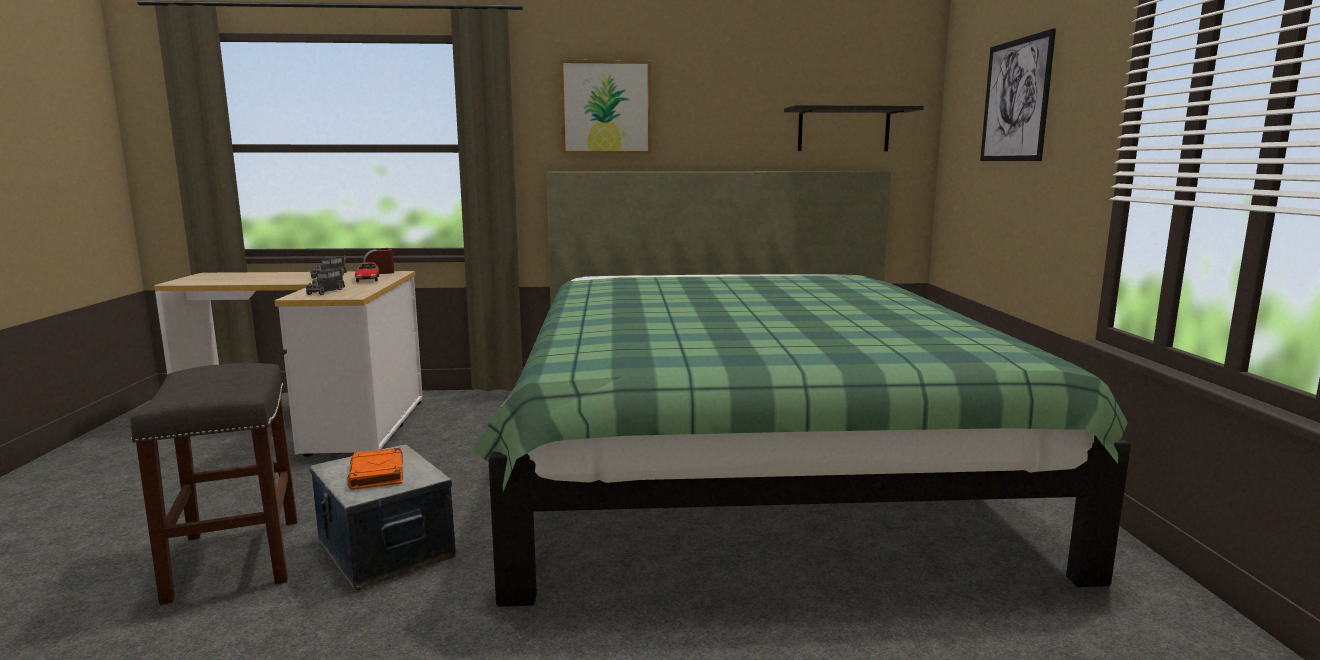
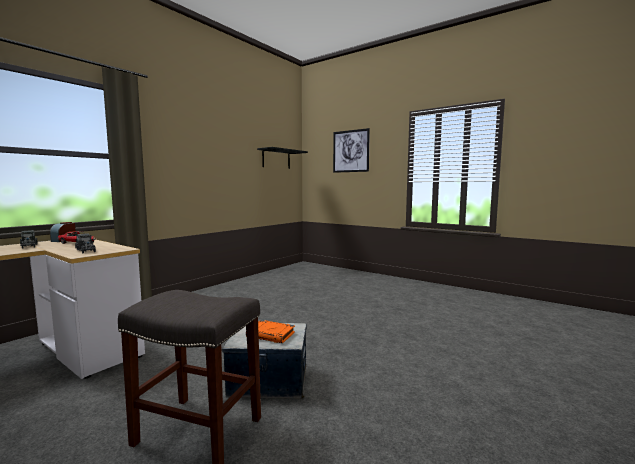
camera: 50 degrees left, 5 degrees down
(606, 107) = (186, 139): picture -> none
(746, 459) = (313, 296): green bed -> none

